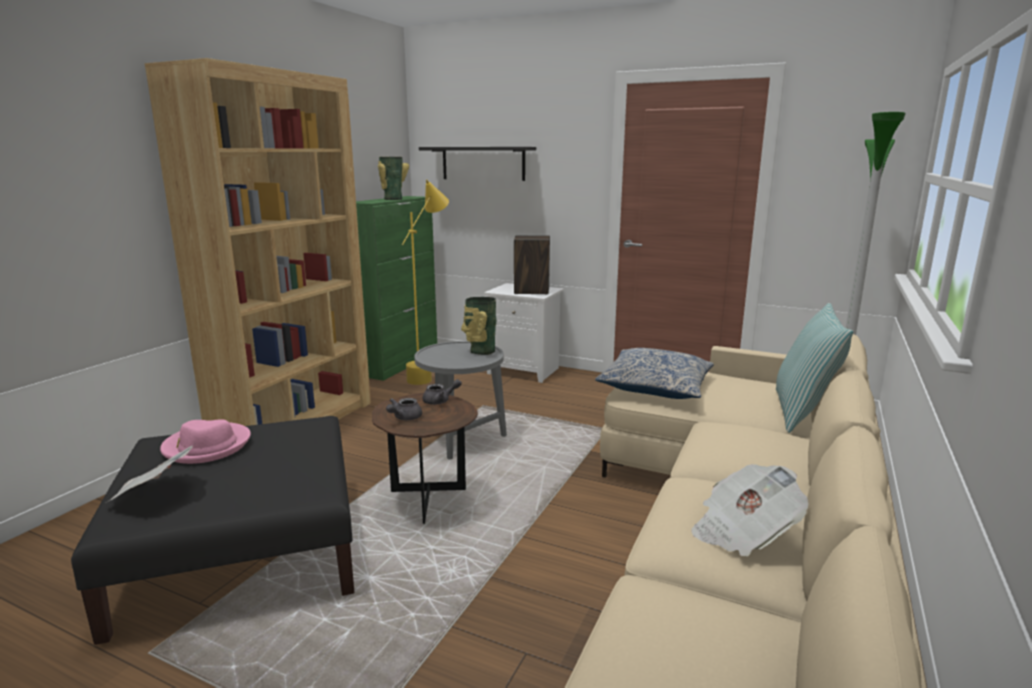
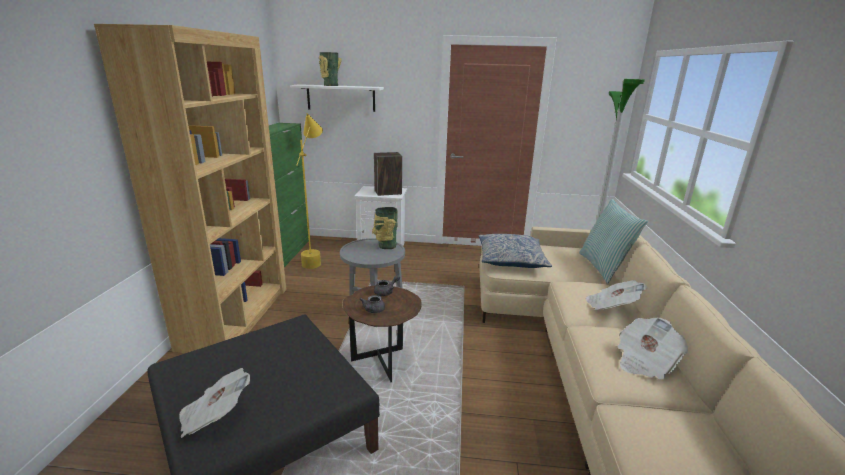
camera: 20 degrees left, 5 degrees up
(207, 446) = (224, 362): pink hat -> none
(392, 199) = (275, 127): vase -> vase (330, 85)
(483, 163) = (341, 98): black shelf -> white shelf
(760, 459) = (611, 306): none -> newspaper

